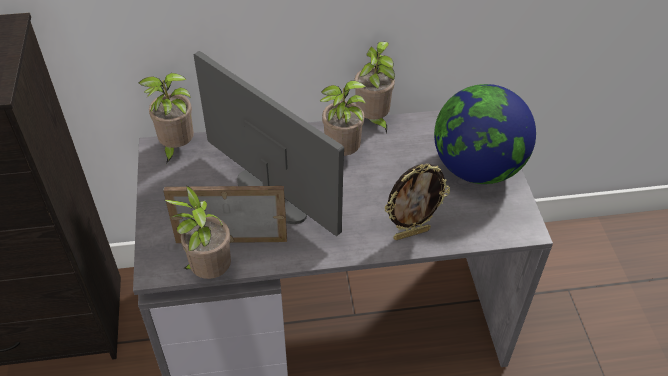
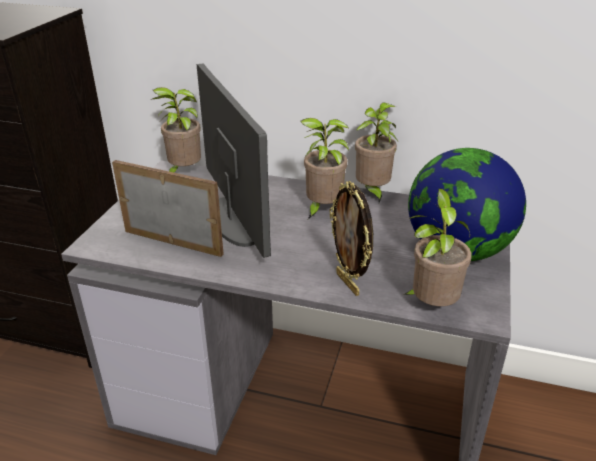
camera: 25 degrees right, 15 degrees down
(209, 271) = (134, 259): potted plant -> potted plant (430, 305)
(411, 233) = (349, 283): picture frame -> picture frame turned 60 degrees clockwise

